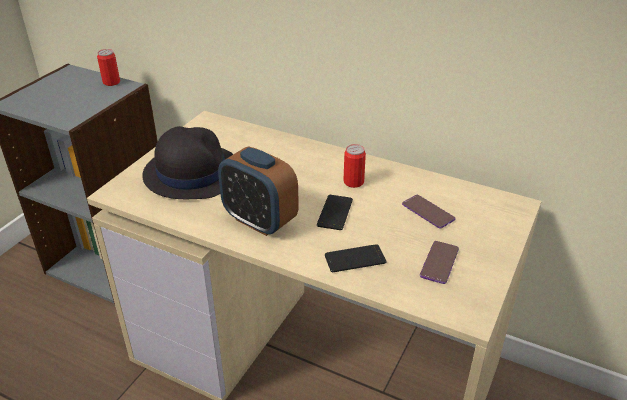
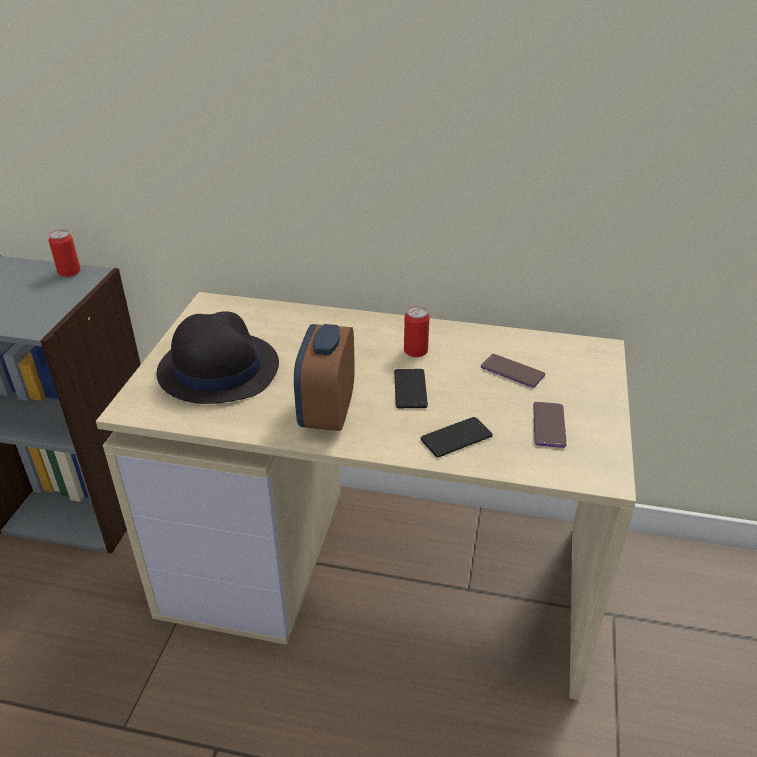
camera: 15 degrees left, 0 degrees up
(259, 221) = (327, 413): alarm clock -> alarm clock turned 75 degrees clockwise

